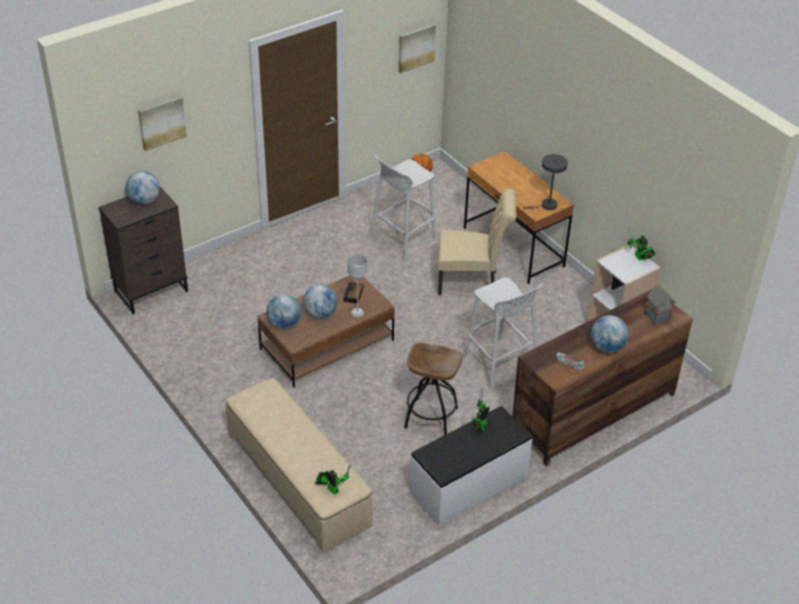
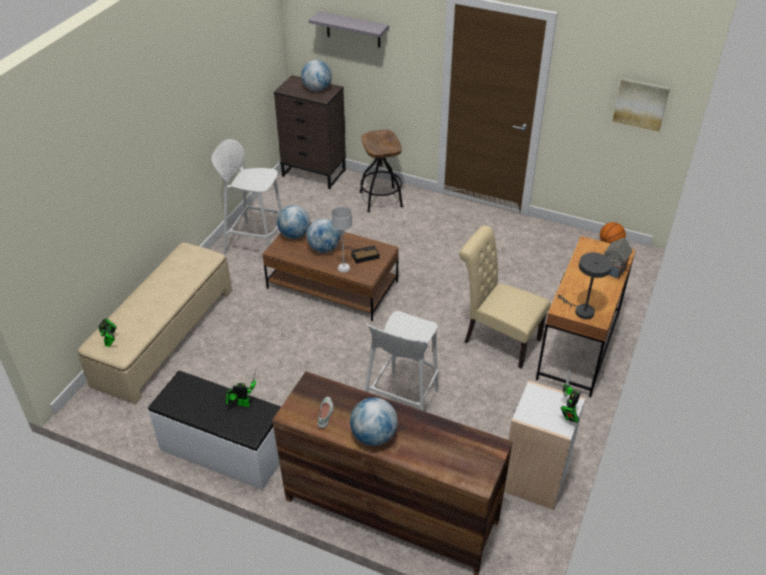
camera: 60 degrees right, 0 degrees up
(161, 122) = (353, 29): picture -> grey shelf
(403, 239) = (509, 271): white stool -> white stool (255, 242)
(430, 417) = (293, 386): brown stool -> brown stool (381, 199)
(472, 282) = (497, 339): beige chair -> beige chair turned 150 degrees clockwise
(657, 317) = (463, 462): toy house -> toy house (613, 271)

